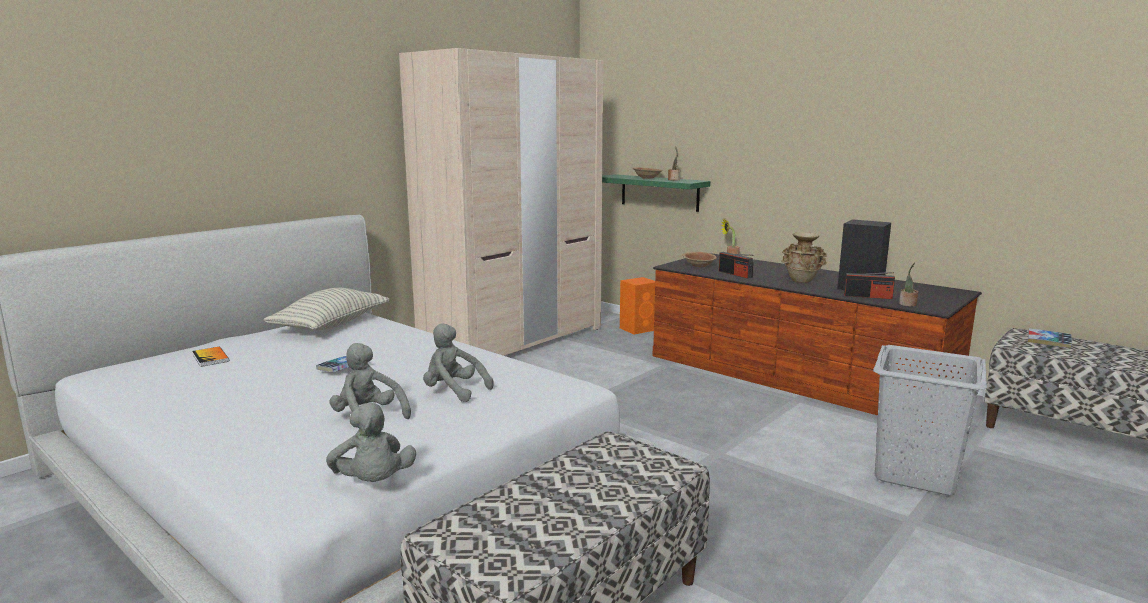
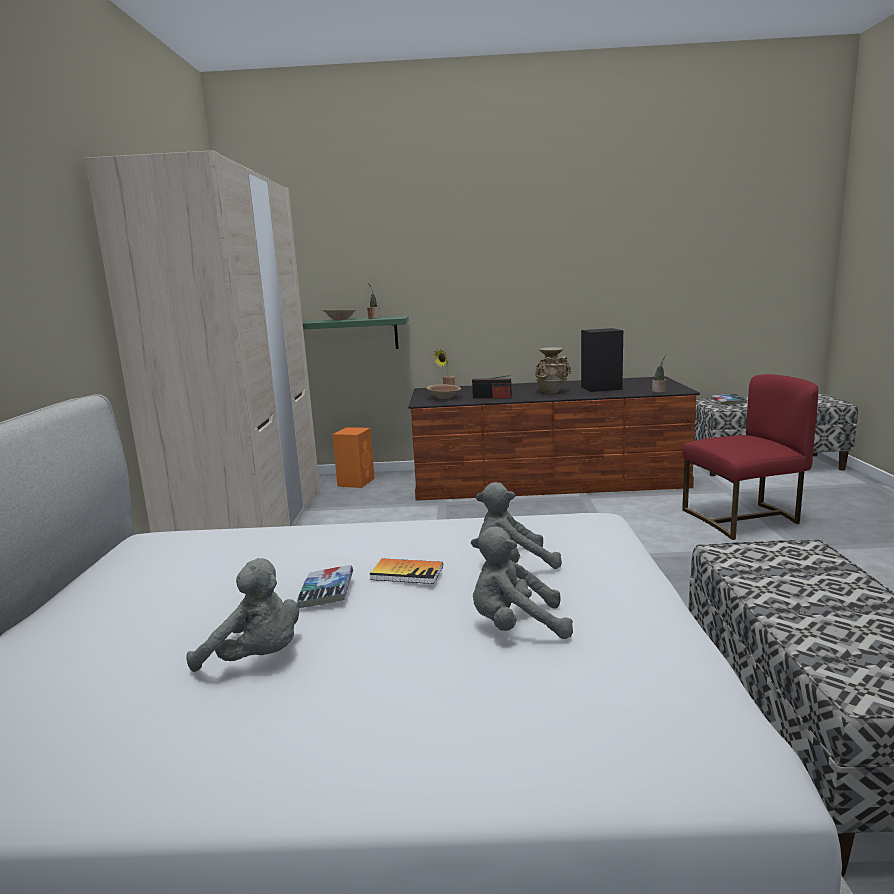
camera: 40 degrees left, 0 degrees up
(210, 358) = (67, 665): book -> book (407, 573)
(331, 325) = (155, 558): pillow -> none
(373, 483) = (722, 680): grey plush toy -> grey plush toy (256, 659)
(868, 296) = (623, 392): radio -> none
(916, 474) = (744, 519): grey laundry basket -> red chair

